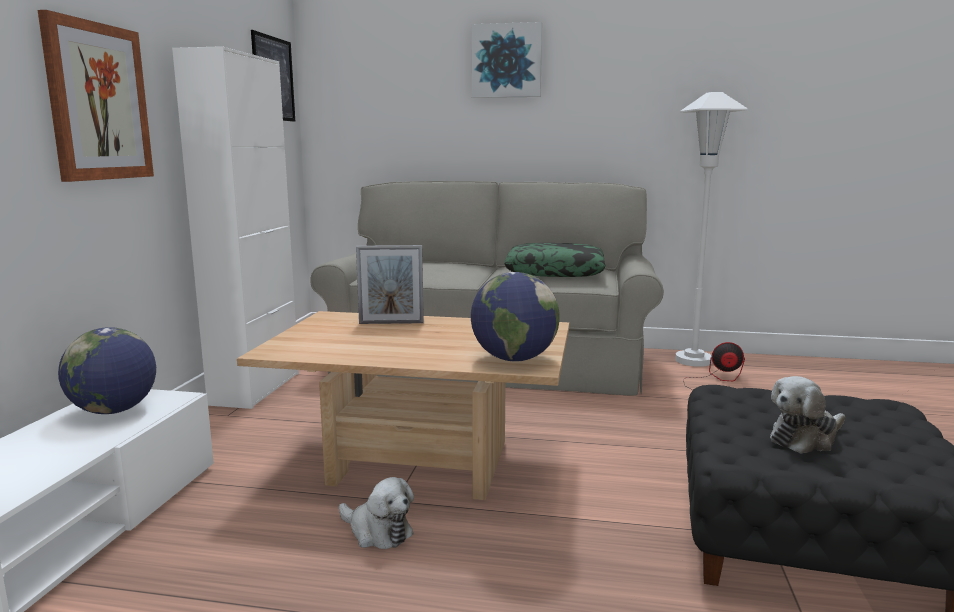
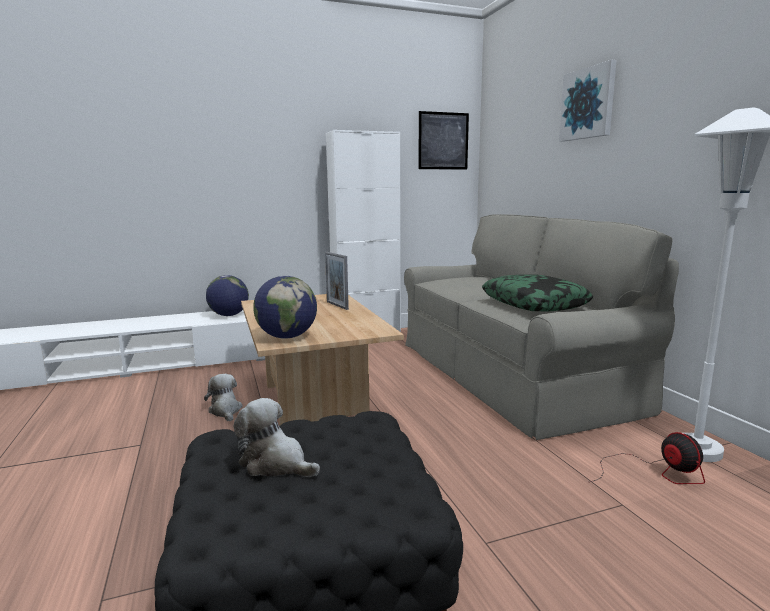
camera: 60 degrees right, 0 degrees up
(98, 102) = (271, 167): picture -> none
(377, 532) = (225, 411): plush toy -> plush toy turned 150 degrees clockwise

